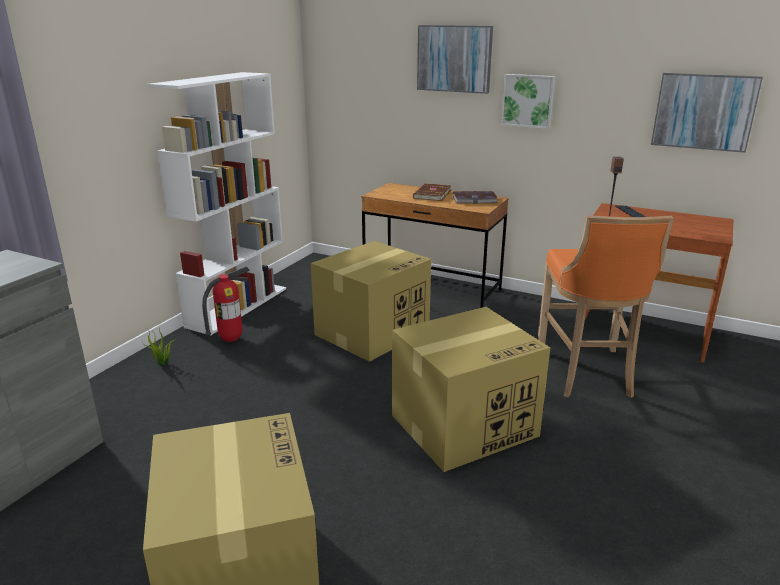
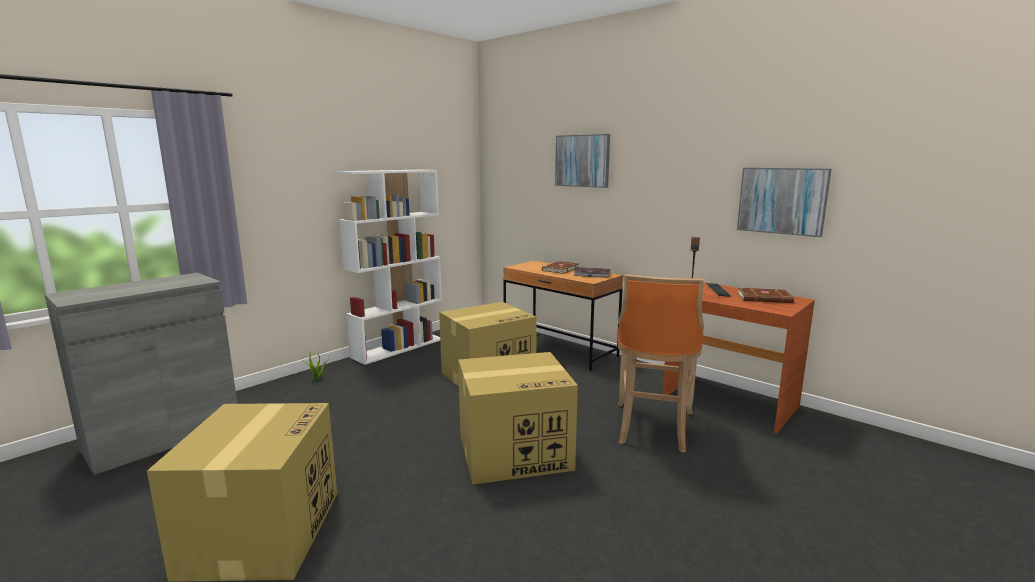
camera: 15 degrees right, 10 degrees down
(231, 340) = (377, 369): fire extinguisher -> none
(528, 101) = (637, 193): picture -> none
(687, 222) = (765, 298): none -> brown book

